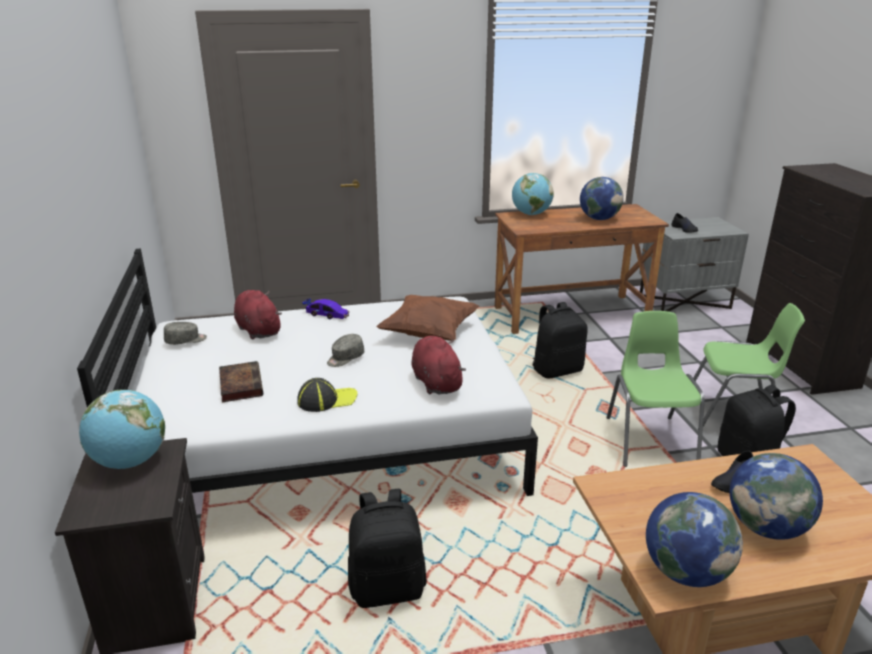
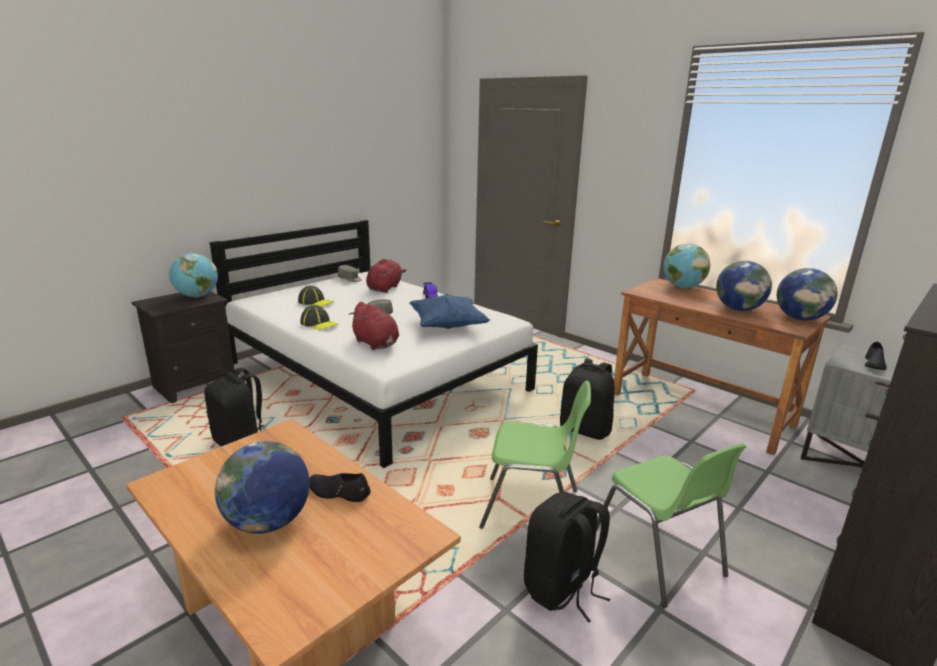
camera: 55 degrees right, 5 degrees down
(240, 384) = (316, 302): book -> cap
(429, 333) = (447, 326): brown pillow -> blue pillow
(436, 382) = (376, 344): red plush toy -> red plush toy turned 105 degrees clockwise
(649, 440) = (532, 509): green chair -> green chair turned 45 degrees clockwise
(685, 572) = (182, 488): globe -> globe (800, 318)

